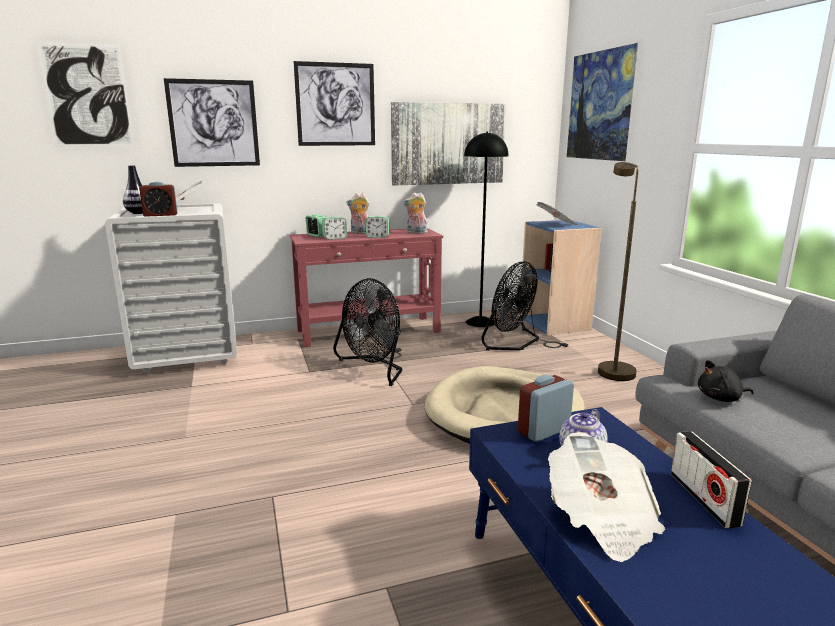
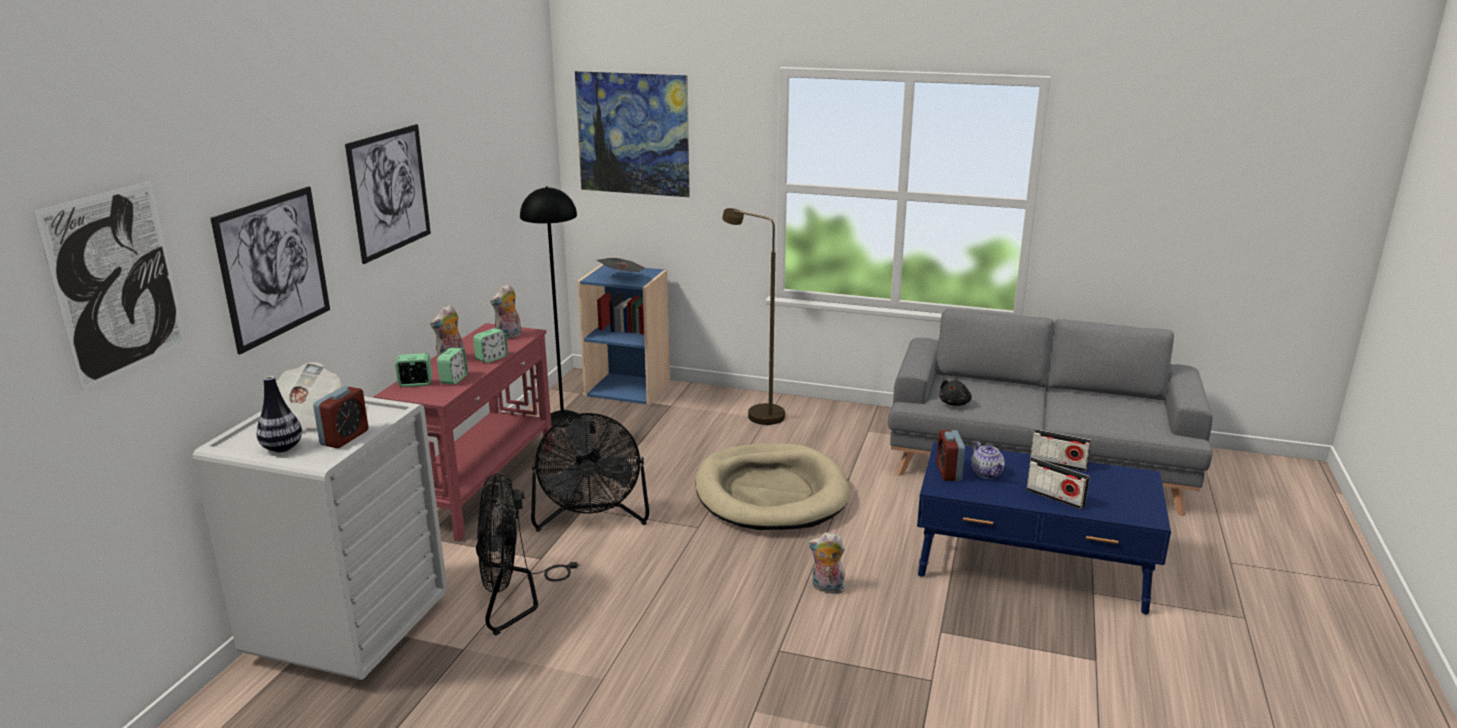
camera: 55 degrees left, 5 degrees up
(391, 488) = (826, 588): none -> plush toy
(448, 144) = (486, 206): picture -> none
(521, 342) = (644, 423): black fan -> black fan (515, 591)
(601, 520) = (1055, 497): newspaper -> radio

